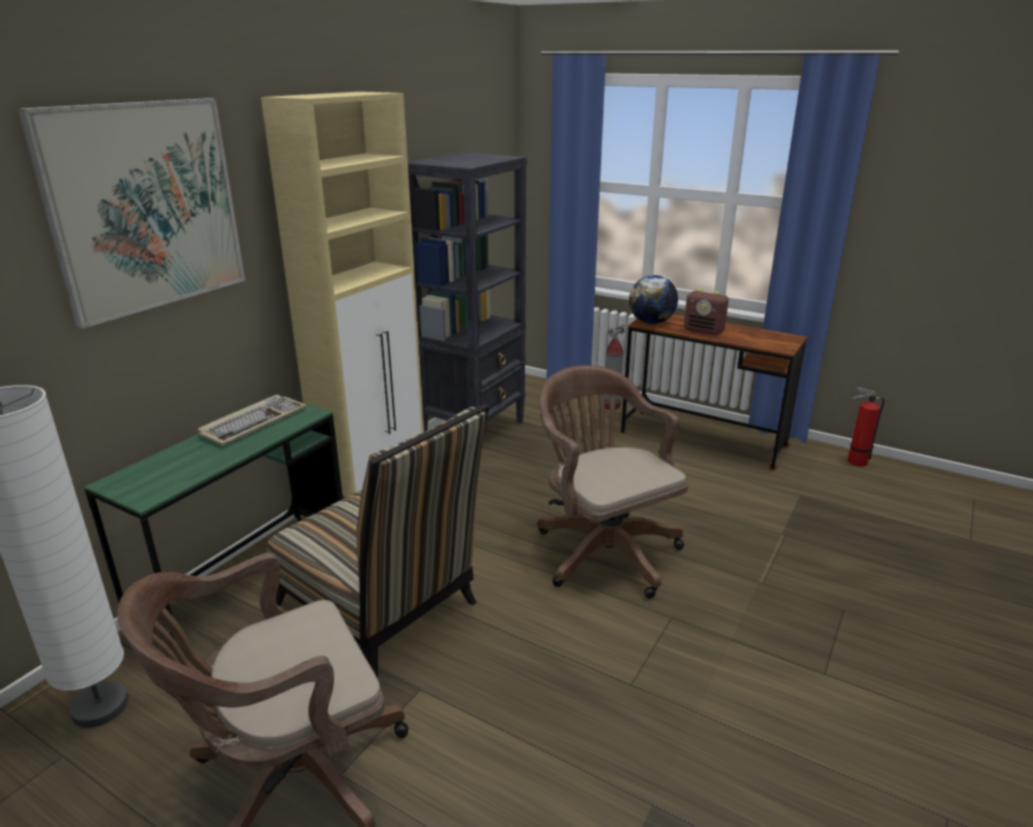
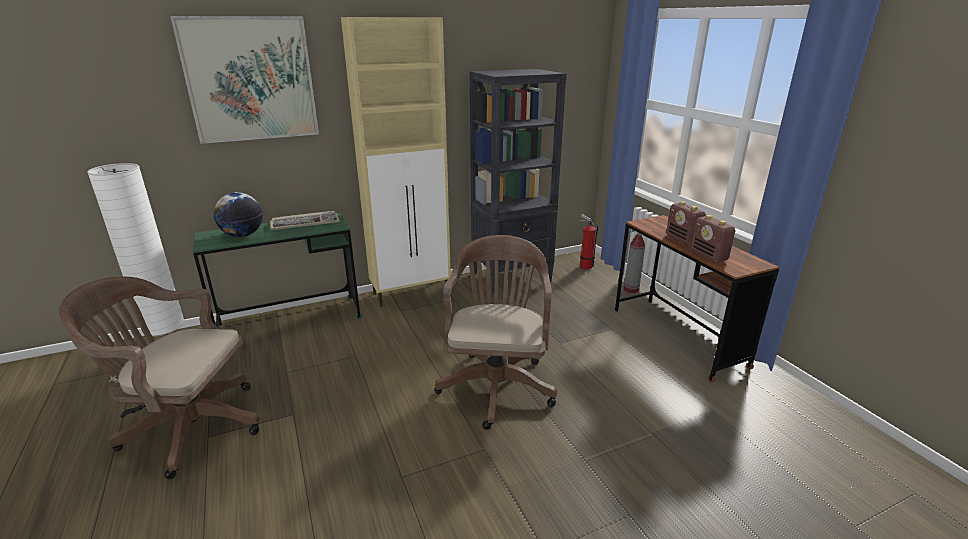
camera: 35 degrees right, 0 degrees up
(383, 610) = (331, 362): chair -> none
(651, 322) = (647, 224): globe -> globe (243, 235)
(747, 341) = (709, 256): none -> radio
(854, 462) = (809, 405): fire extinguisher -> fire extinguisher (584, 266)

